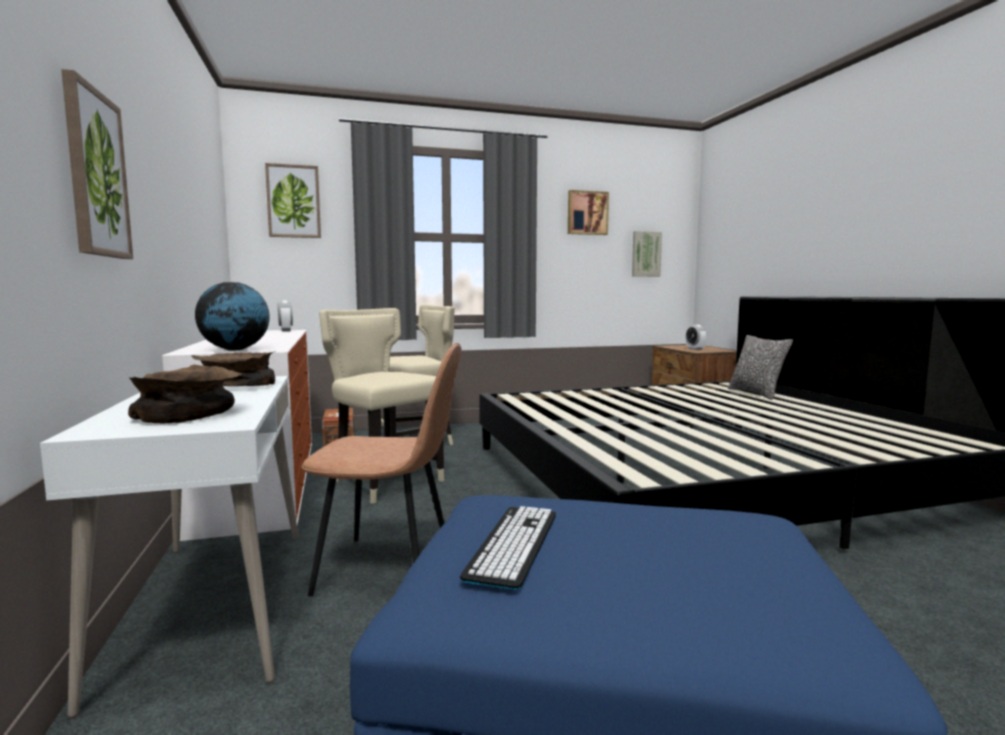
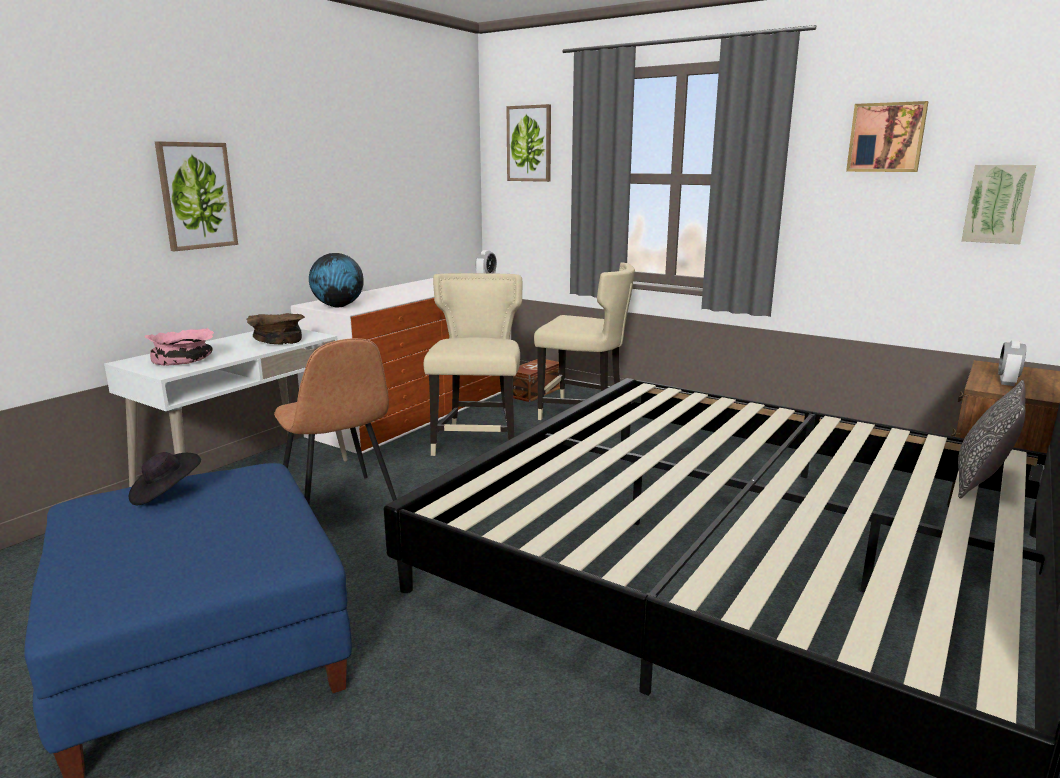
camera: 50 degrees right, 10 degrees up
(189, 414) = (185, 360): brown bowl -> pink bowl
(513, 544) = (165, 493): keyboard -> black hat

